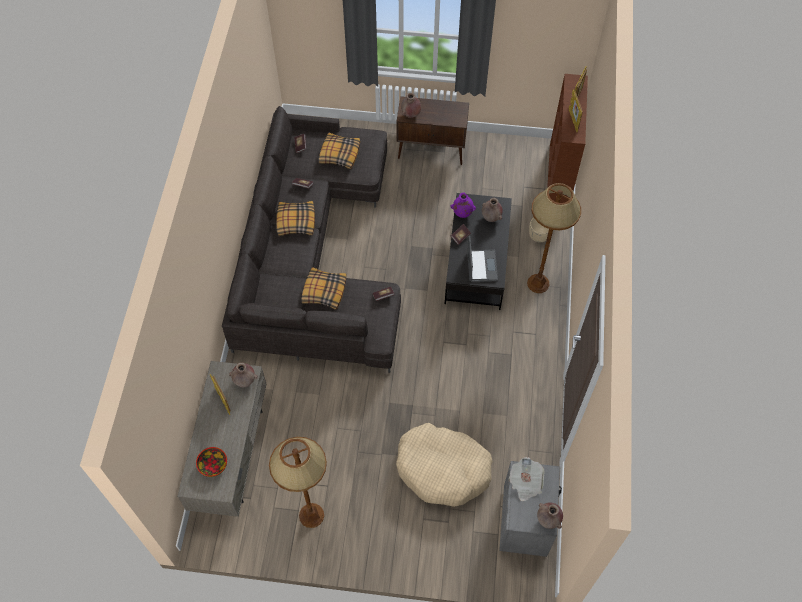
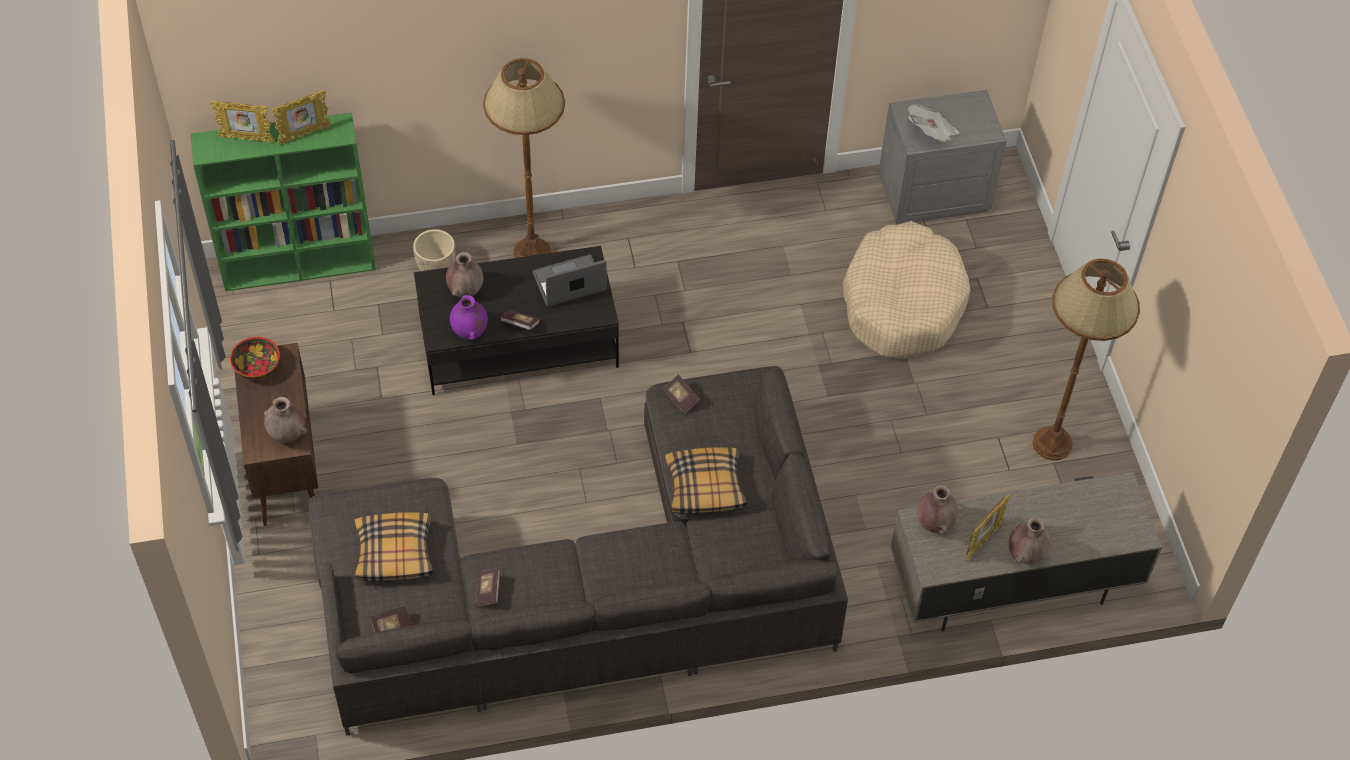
camera: 110 degrees left, 5 degrees down
(213, 465) = (1091, 517): bowl -> bowl (257, 367)
(295, 222) = (576, 577): pillow -> none
(548, 520) = (970, 101): brown vase -> brown vase (1025, 554)
(558, 178) = (300, 265): brown bookcase -> green bookcase

